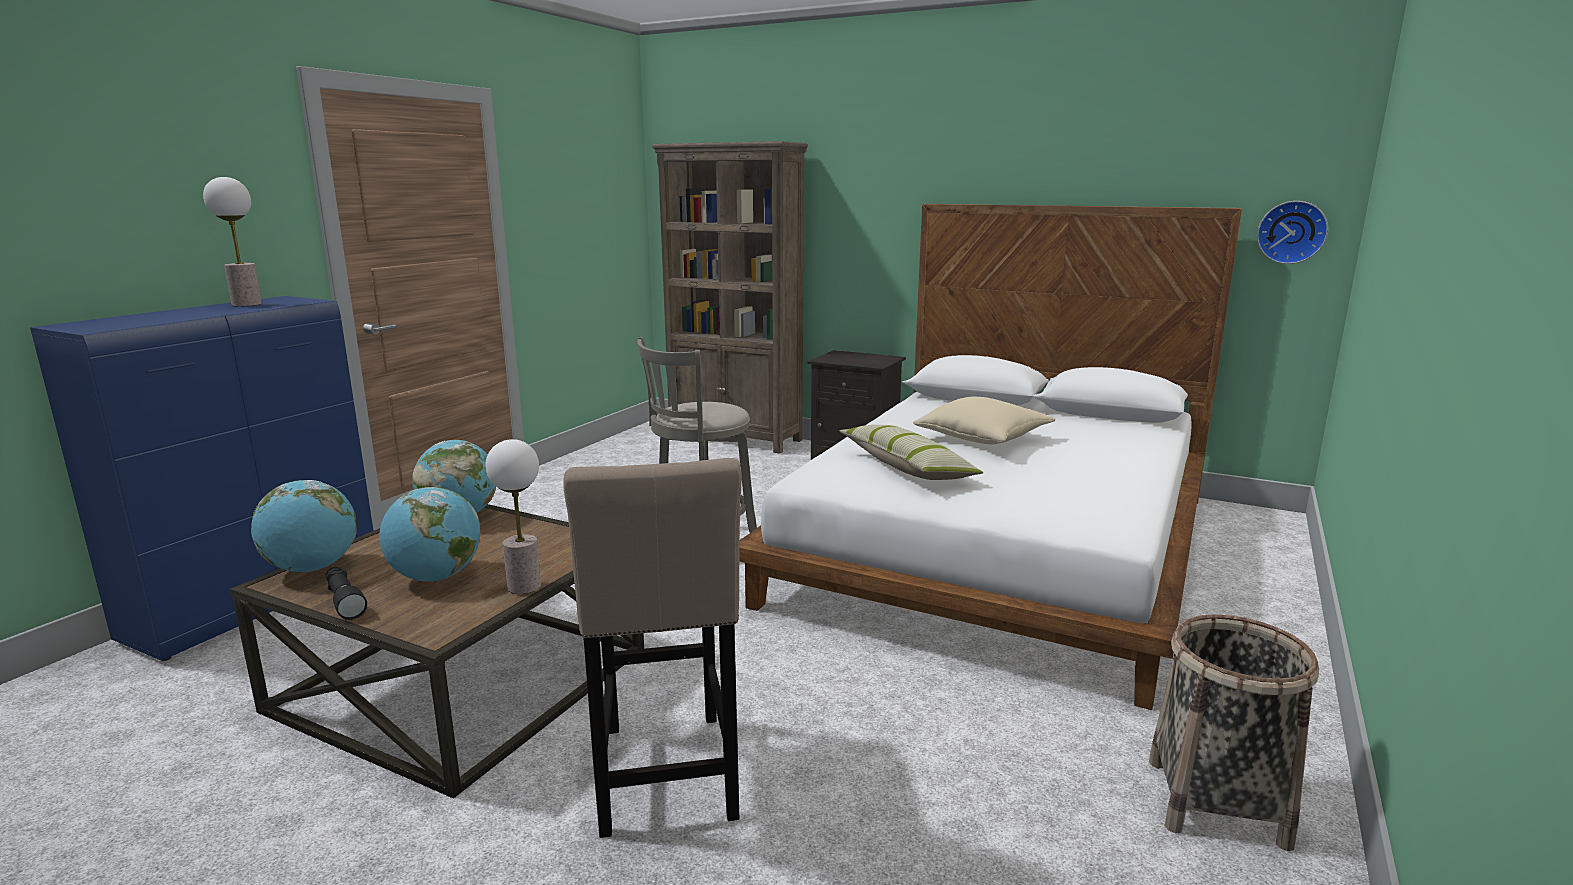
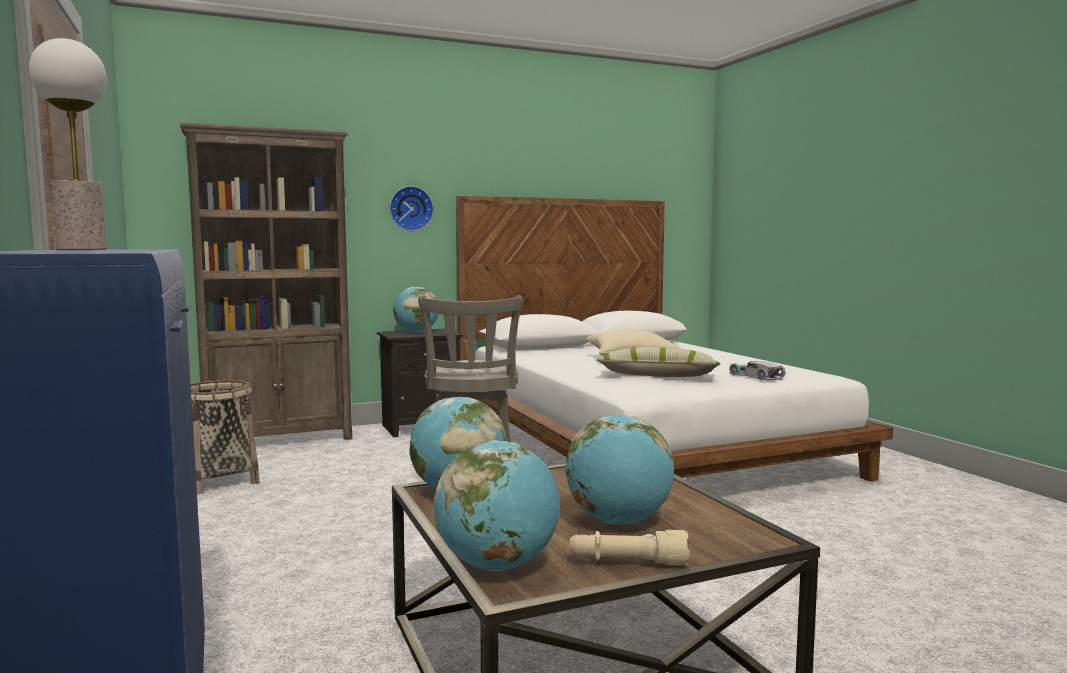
camera: 50 degrees left, 10 degrees down
(344, 601) = (627, 562): black flashlight -> beige flashlight
(524, 586) = (694, 497): table lamp -> none
(665, 779) = (850, 616): beige stool -> none
(859, 357) = (416, 332): none -> globe
(1015, 501) = (756, 376): none -> white toy car
(1216, 802) = (975, 498): basket -> basket (220, 481)
(1291, 232) = (682, 216): wall clock -> wall clock (410, 209)

